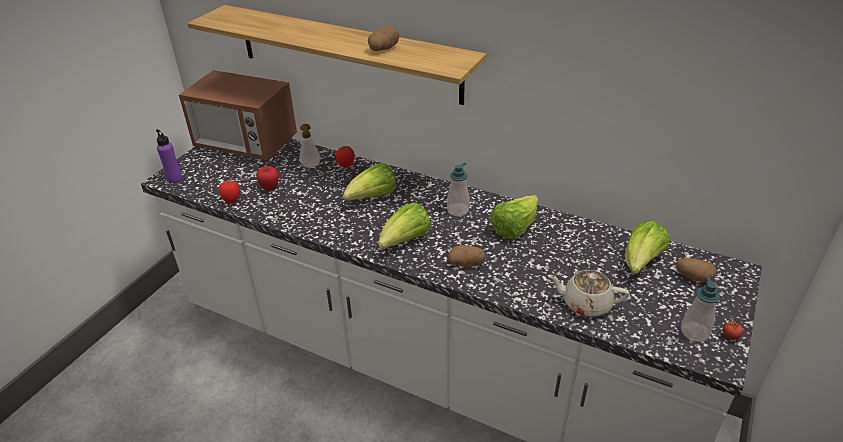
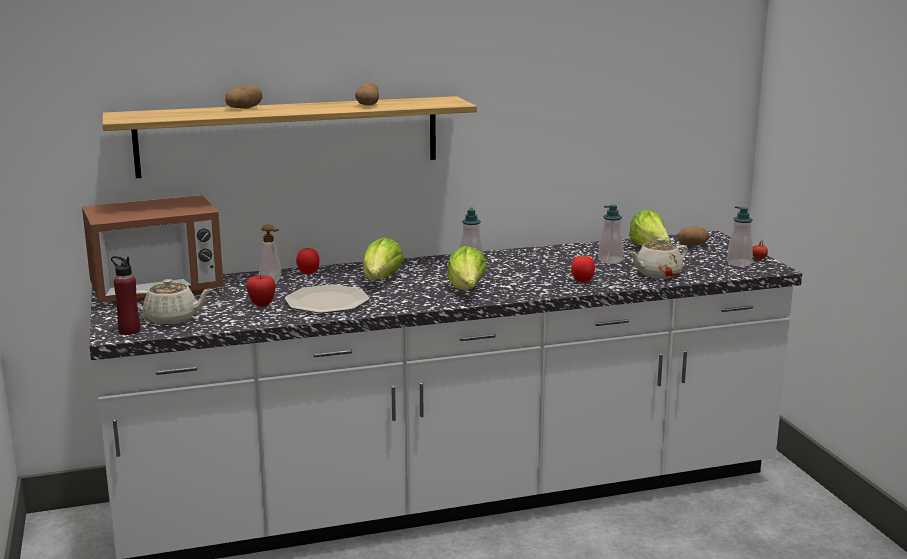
camera: 45 degrees left, 20 degrees down
(174, 179) = (129, 331): purple bottle -> red bottle
(208, 178) = (172, 319): none -> beige teapot
(232, 201) = (240, 322): tomato -> tomato (582, 281)
(306, 204) = (327, 301): none -> plate
(466, 264) = (540, 285): potato -> potato (244, 108)
(514, 228) = (534, 261): lettuce -> none
(576, 260) = (610, 260): none -> soap dispenser

